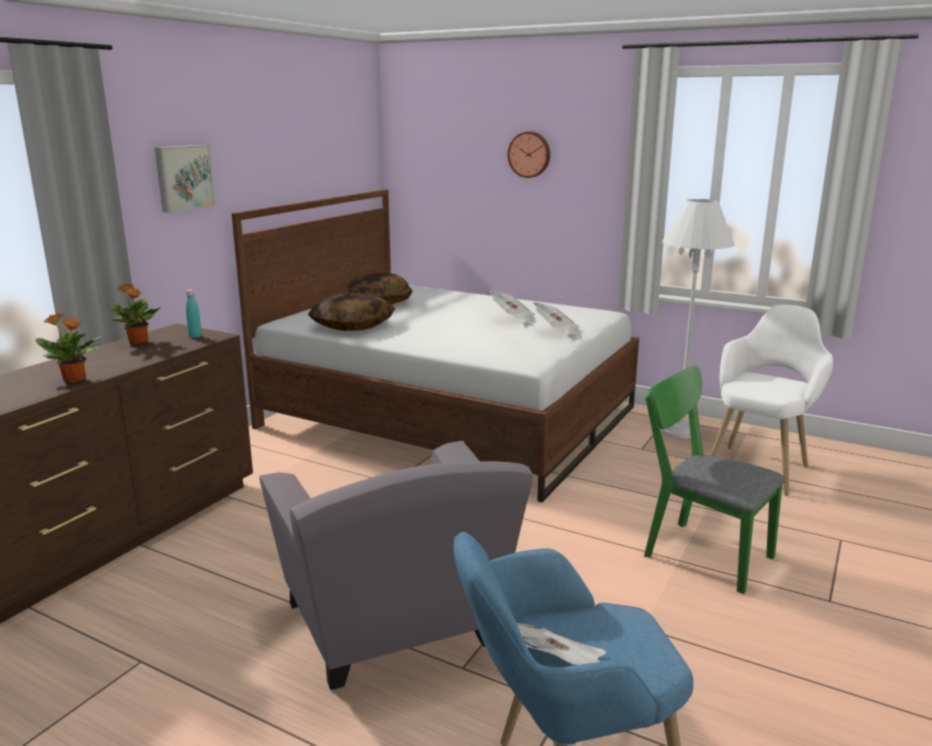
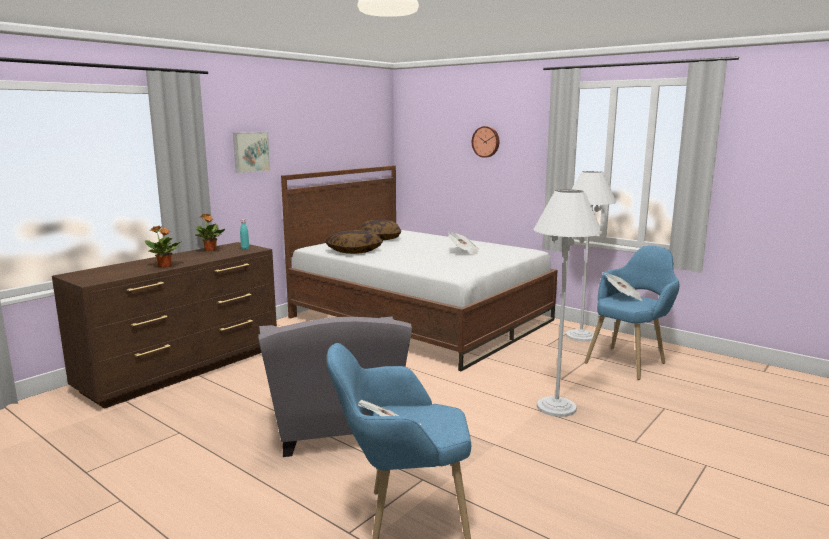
camera: 10 degrees right, 5 degrees down
(558, 333) = (489, 260): newspaper -> newspaper (623, 297)
(699, 552) = (556, 407): green chair -> white floor lamp
(760, 465) = (629, 360): white armchair -> blue armchair

